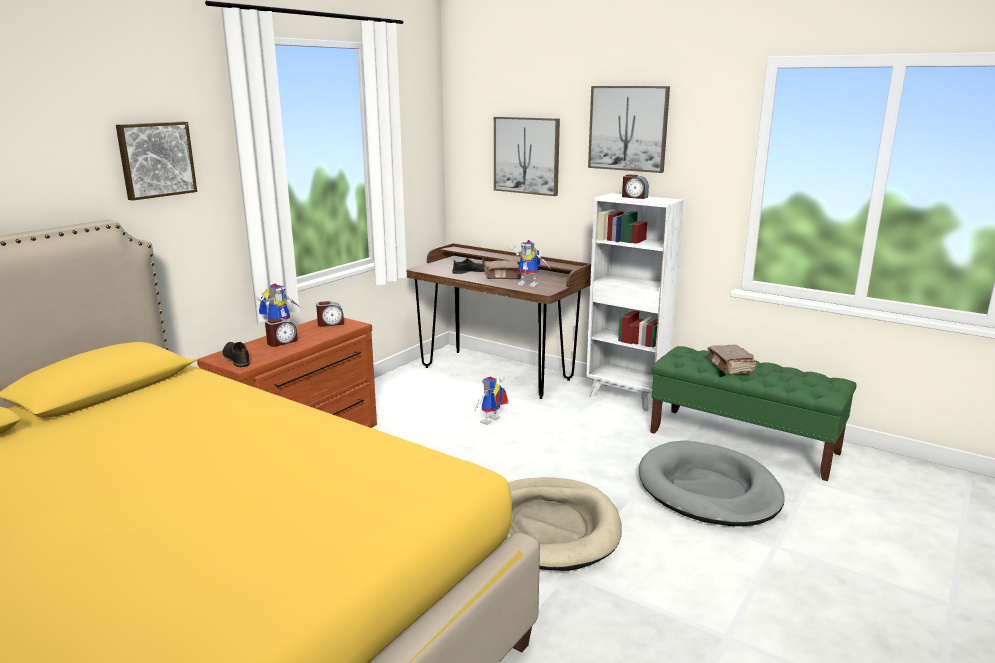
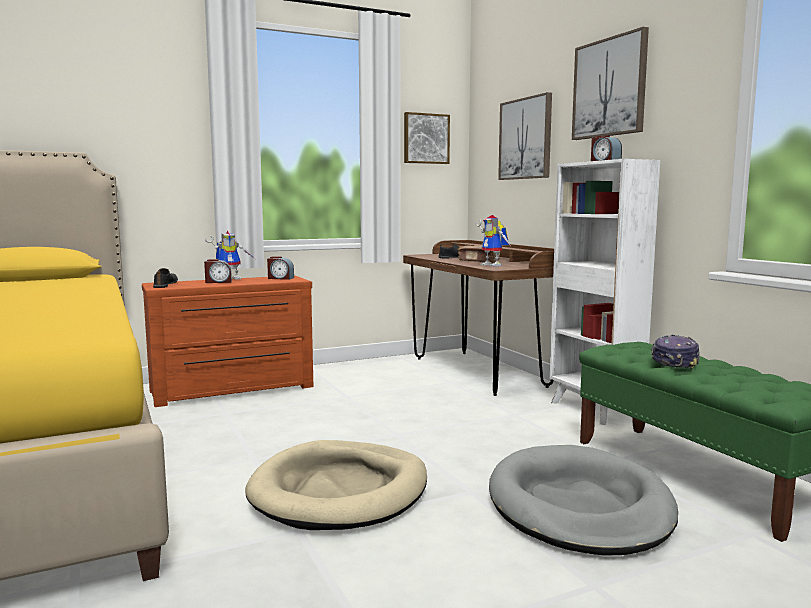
camera: 30 degrees right, 10 degrees down
(156, 159) = (138, 112): picture -> picture (425, 138)
(491, 422) = (416, 403): toy robot -> none
(730, 367) = (674, 362): brown book -> cap

